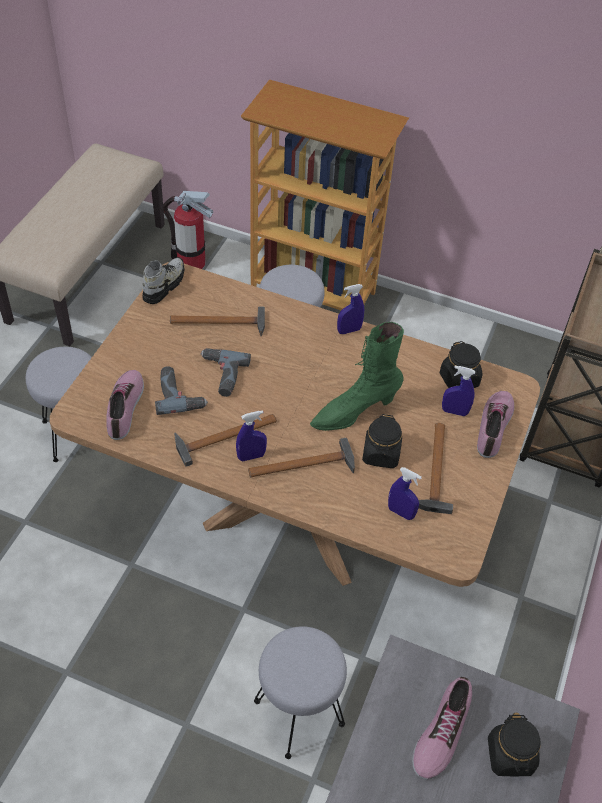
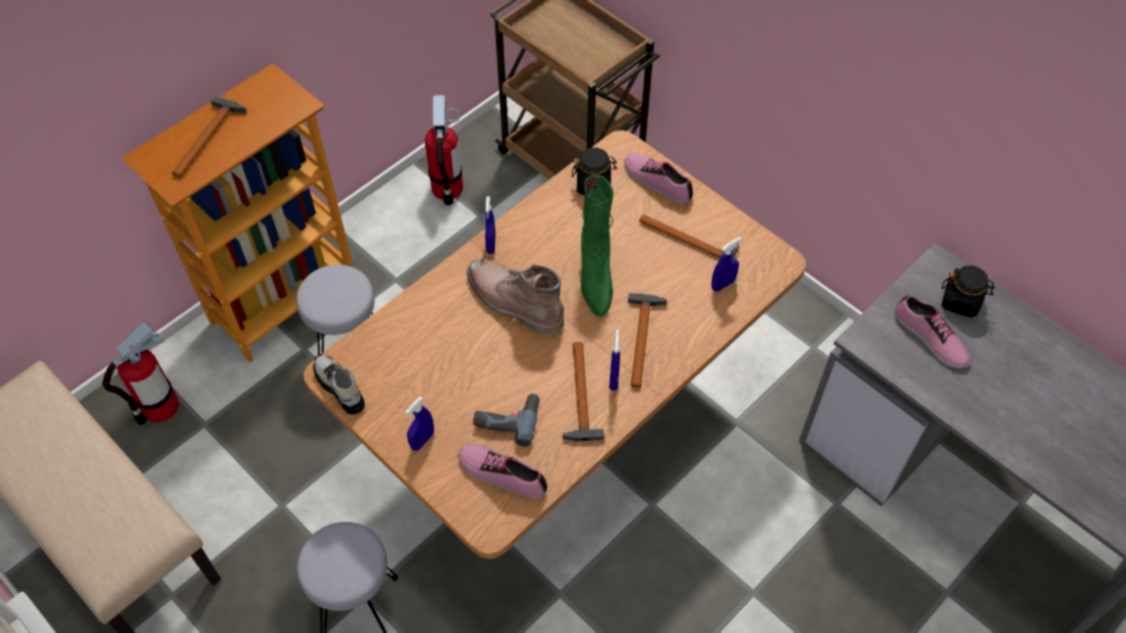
camera: 65 degrees left, 5 degrees up
(221, 375) = (498, 373): power drill -> none
(223, 323) = (425, 349): hammer -> hammer (208, 136)
(297, 363) = (513, 302): none -> brown boot
(297, 713) = (773, 494): grey stool -> none
(381, 454) = (654, 275): black jar -> none
(454, 411) = (628, 202): blue spray bottle -> blue spray bottle (422, 440)
(484, 352) = (447, 188): none -> fire extinguisher

